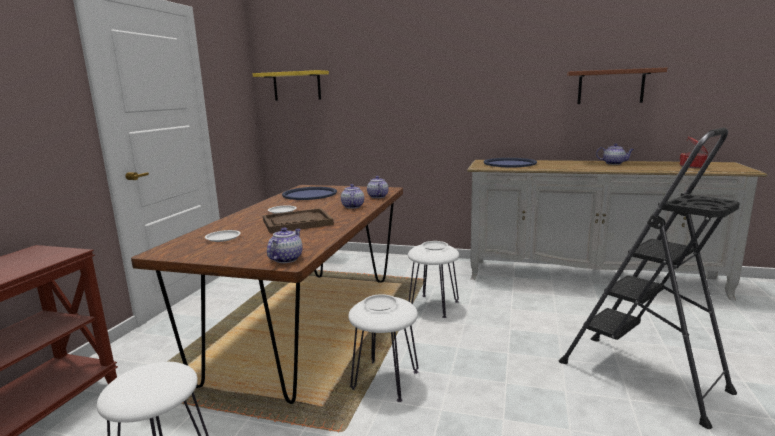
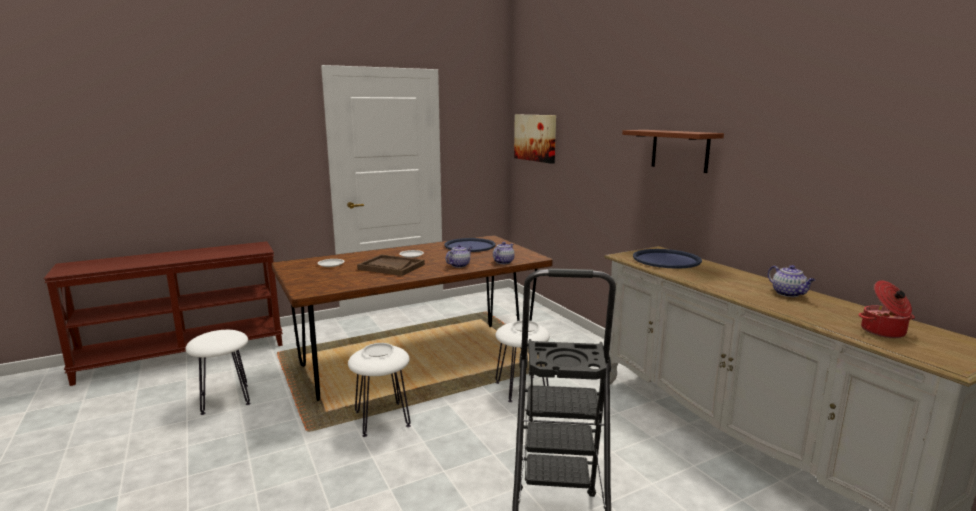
camera: 45 degrees right, 0 degrees up
(286, 259) = (311, 289): teapot -> none
(297, 86) = (535, 137): yellow shelf -> picture
(610, 87) = (824, 180): brown shelf -> brown shelf (680, 150)

